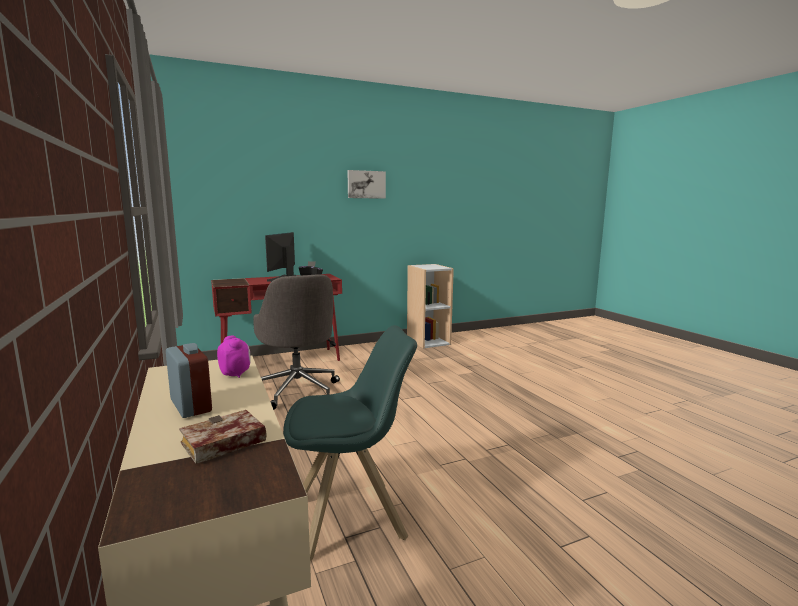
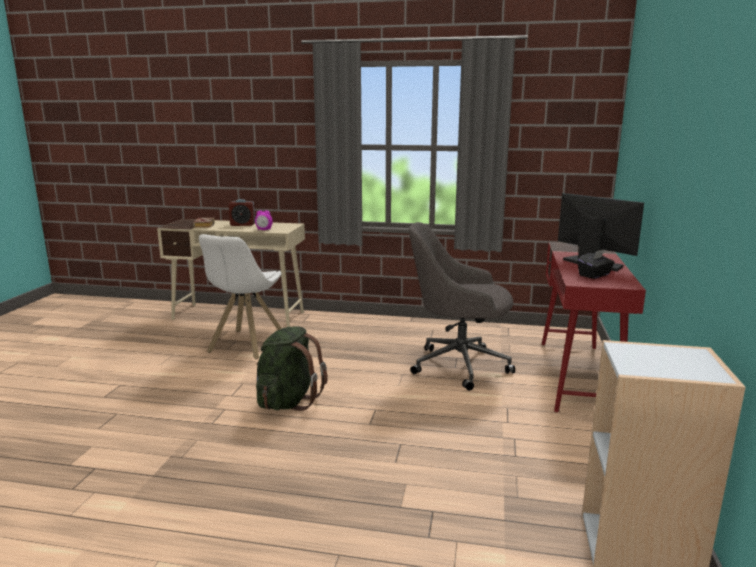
camera: 125 degrees right, 5 degrees up
(350, 518) = (246, 344): turquoise chair -> white chair
(366, 184) = (710, 121): picture -> none
(435, 430) = (288, 401): none -> green backpack

